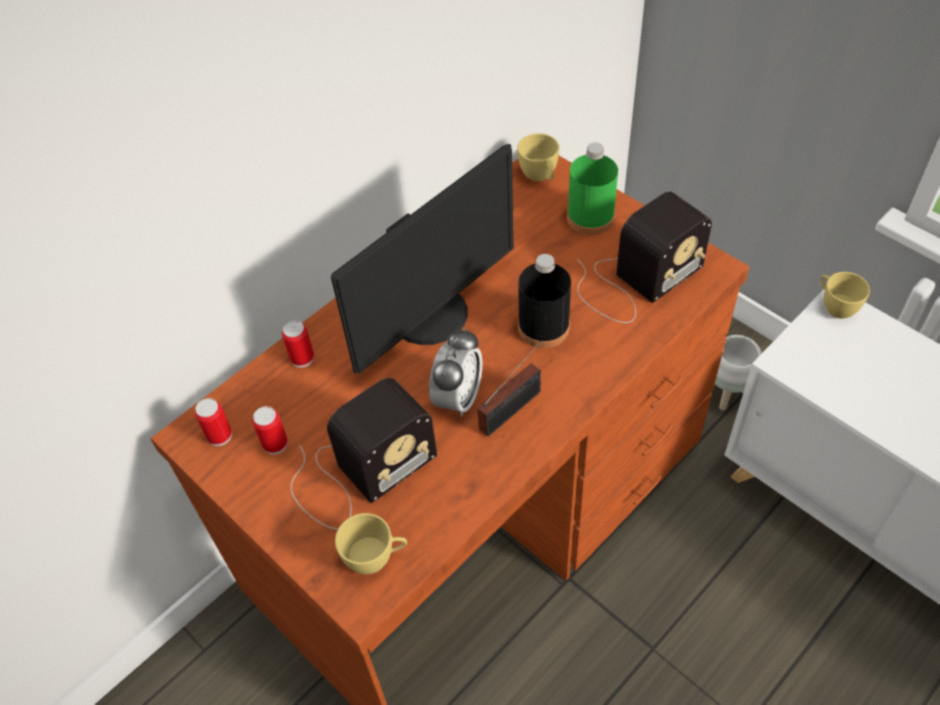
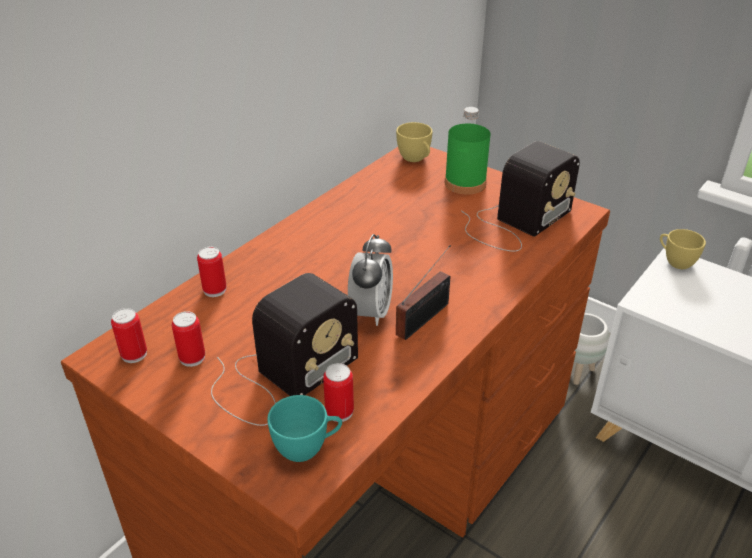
camera: 10 degrees left, 15 degrees down
(376, 558) = (307, 448): yellow cup -> turquoise cup
(411, 519) = (339, 412): none -> can
(432, 316) = (336, 254): monitor -> none
(543, 327) = (441, 257): black bottle -> none

